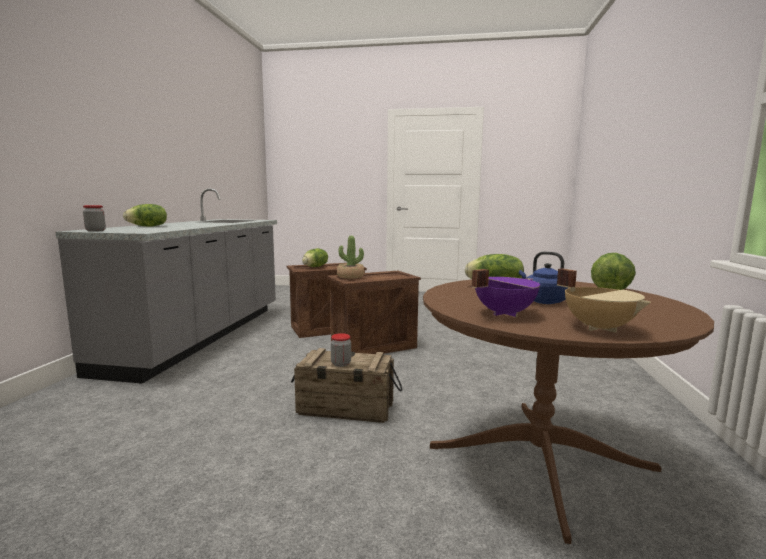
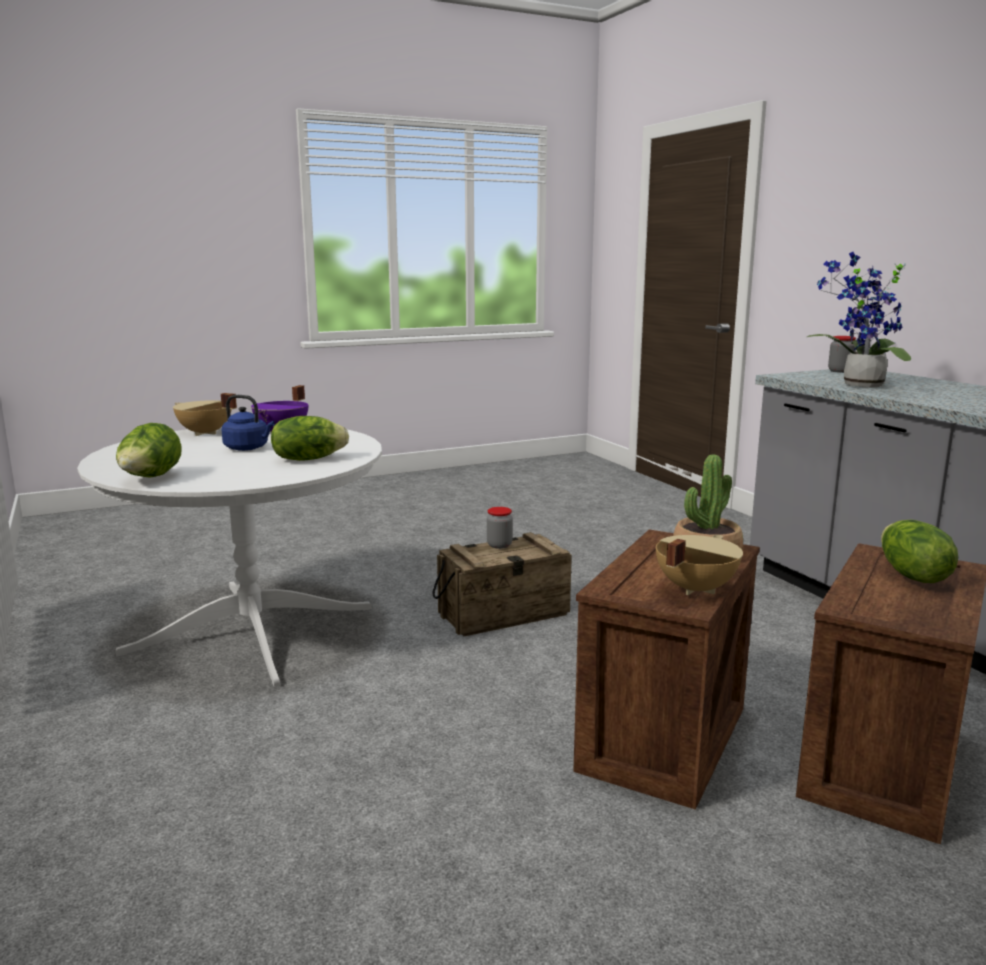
camera: 145 degrees right, 5 degrees up
(148, 226) = (934, 385): lettuce -> none
(171, 228) = (858, 385): none -> potted plant
(383, 273) = (693, 588): none -> beige cooking pot
(539, 458) = (252, 629): brown dining table -> white dining table

